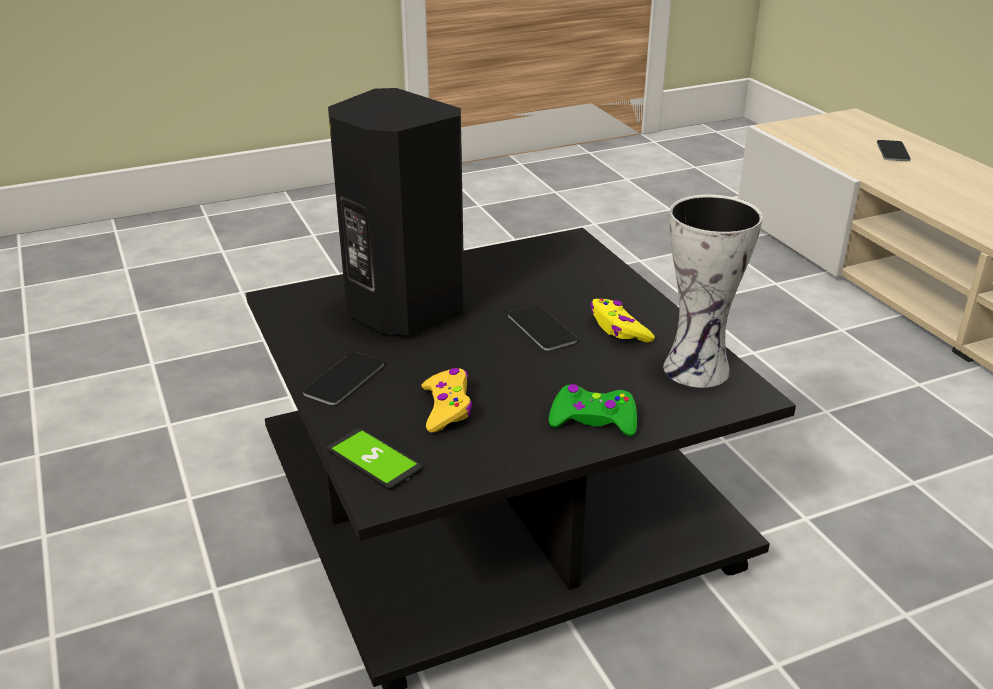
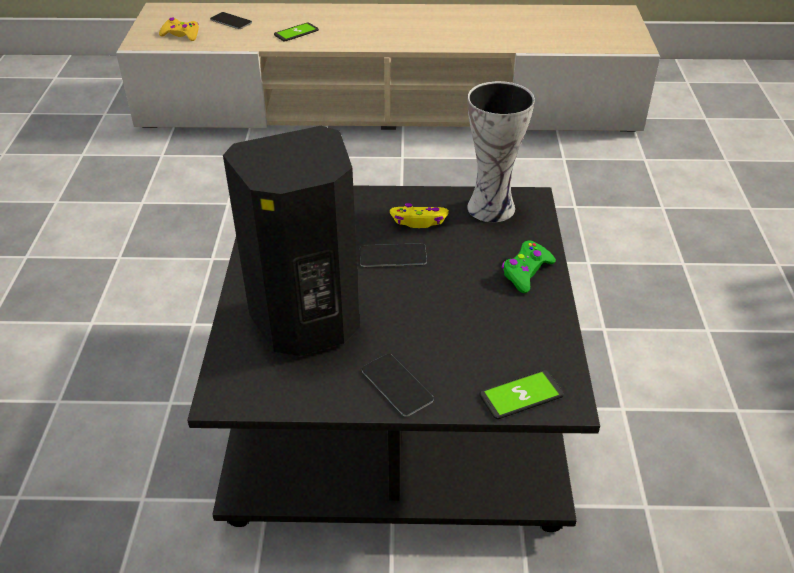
camera: 65 degrees left, 10 degrees up
(447, 408) = (472, 337): yellow game controller -> yellow game controller (181, 35)
(931, 187) = (296, 33): none -> phone

